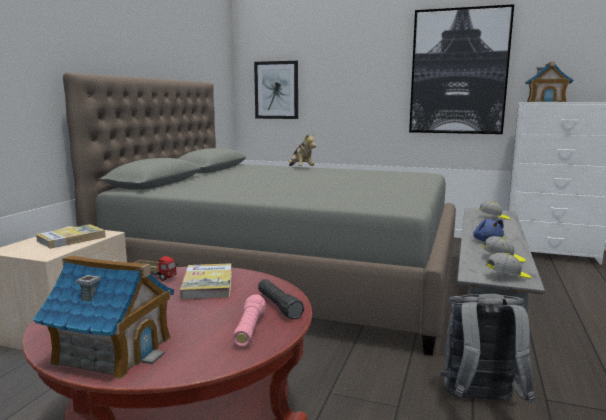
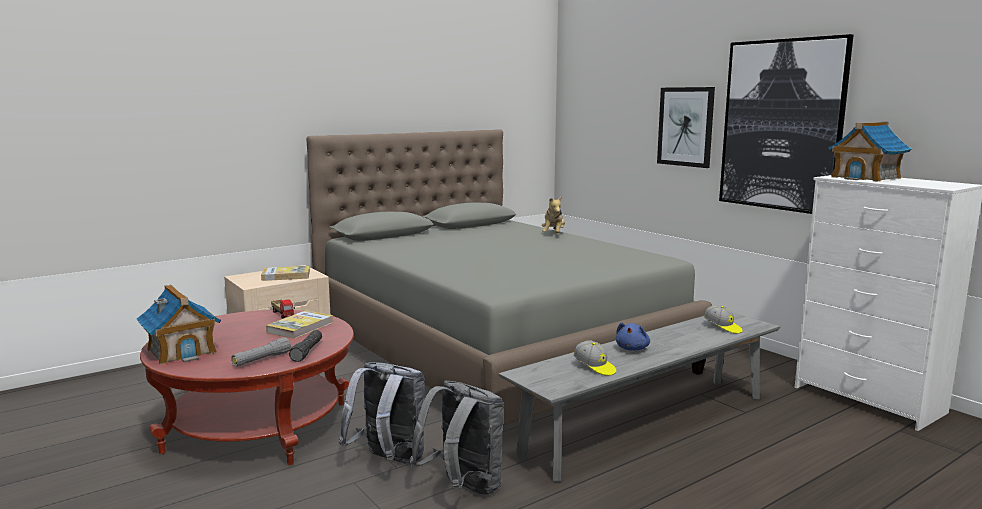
camera: 35 degrees right, 0 degrees up
(249, 329) = (261, 360): pink flashlight -> grey flashlight
(276, 90) = (591, 136): picture -> picture (685, 126)
(380, 403) = (388, 461): none -> grey backpack
(508, 277) = (550, 382): cap -> none

